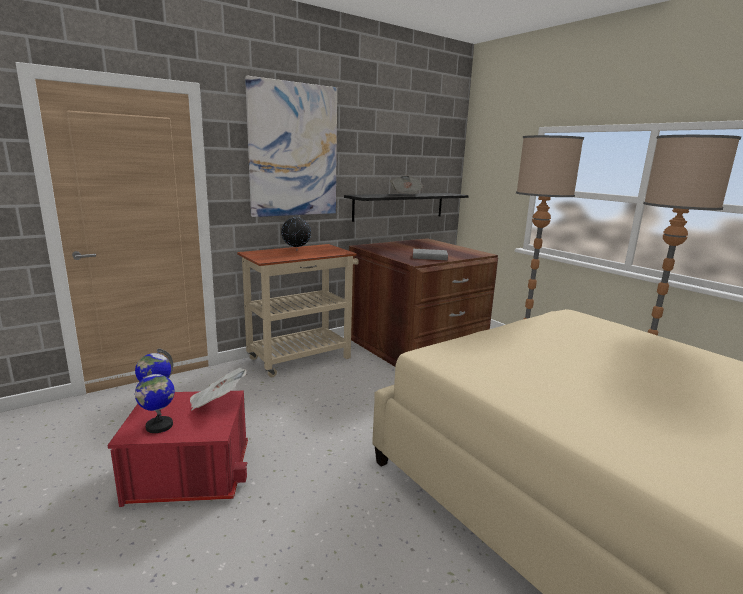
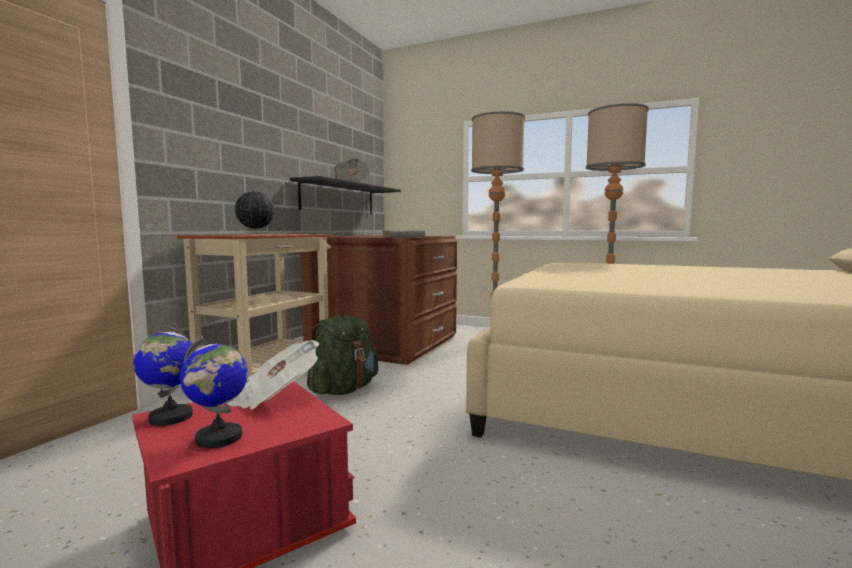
camera: 30 degrees left, 10 degrees down
(293, 151) = (237, 114): picture -> none
(335, 387) = (343, 390): none -> green backpack

